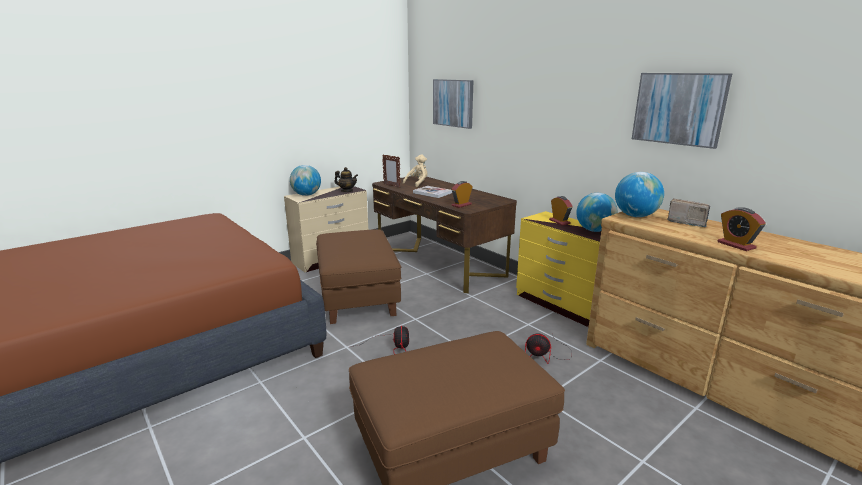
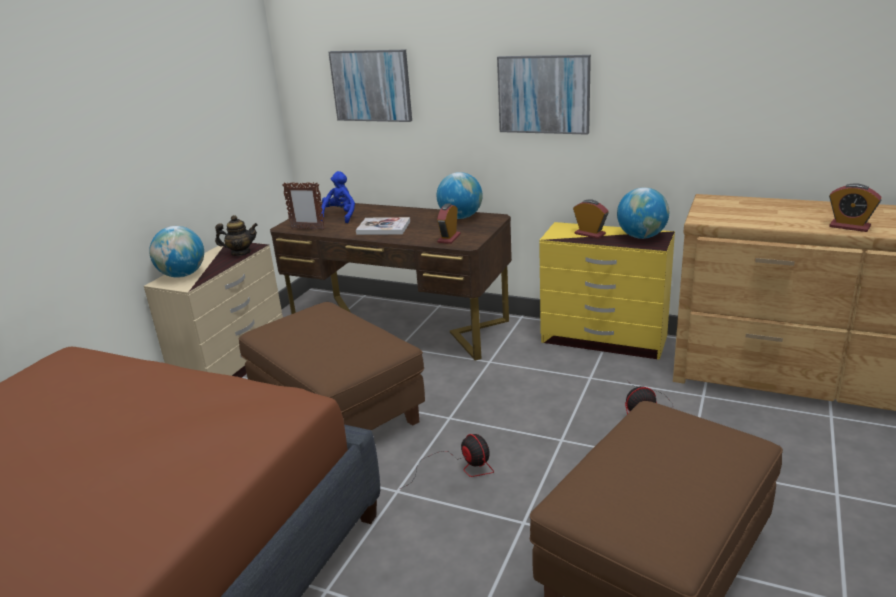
camera: 25 degrees left, 5 degrees up
(417, 183) = (340, 216): beige plush toy -> blue plush toy
(635, 216) = (713, 212): globe -> globe (460, 217)
(678, 109) = (731, 71): picture -> picture (544, 94)
(686, 222) = (770, 208): radio -> none

